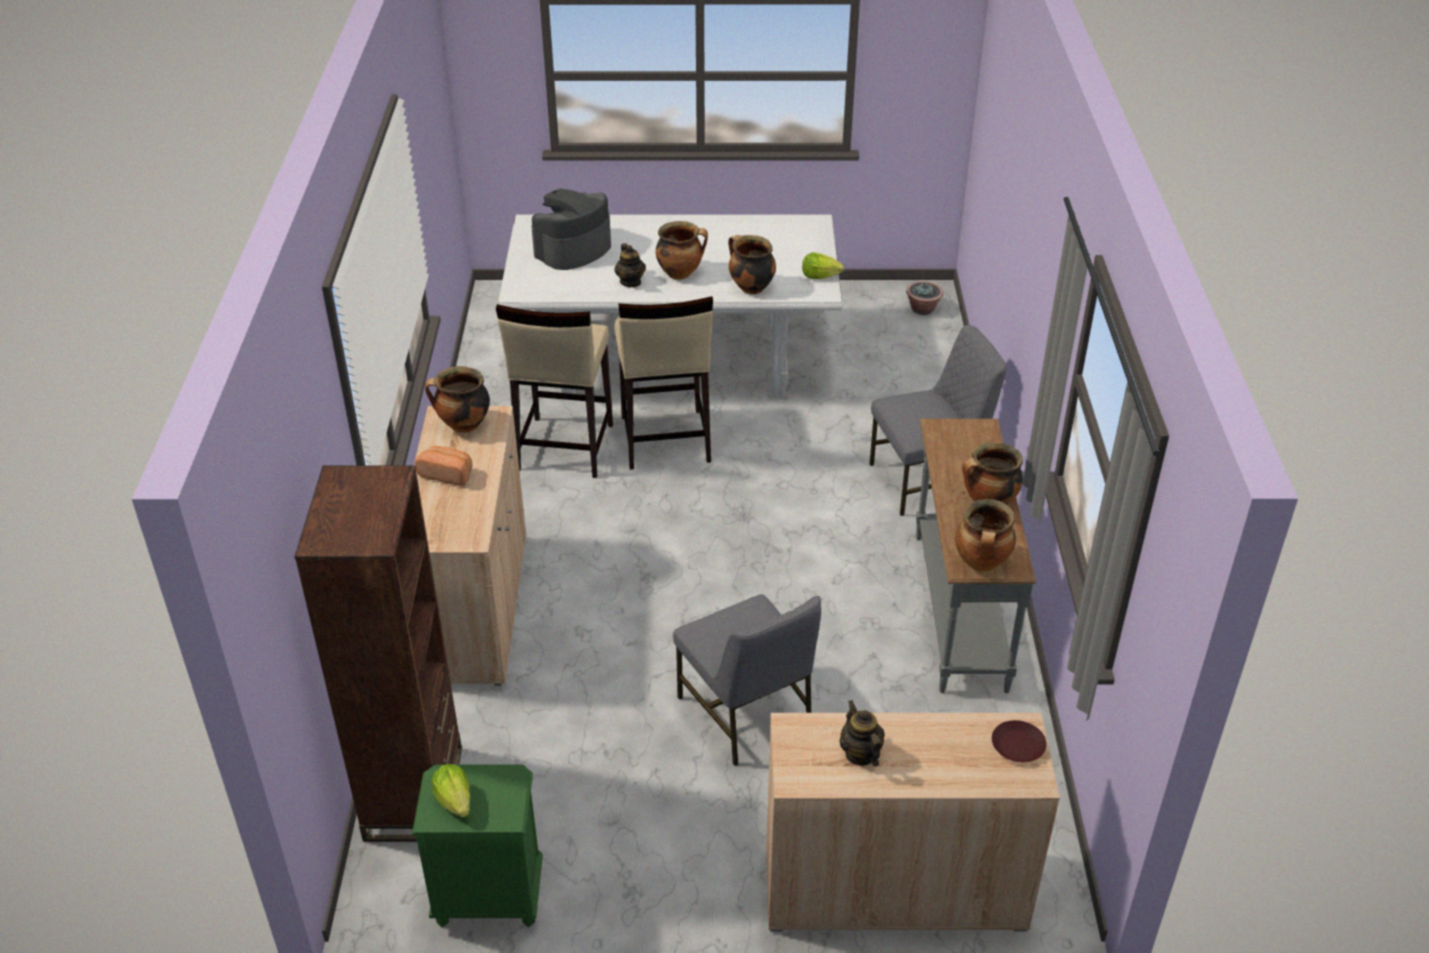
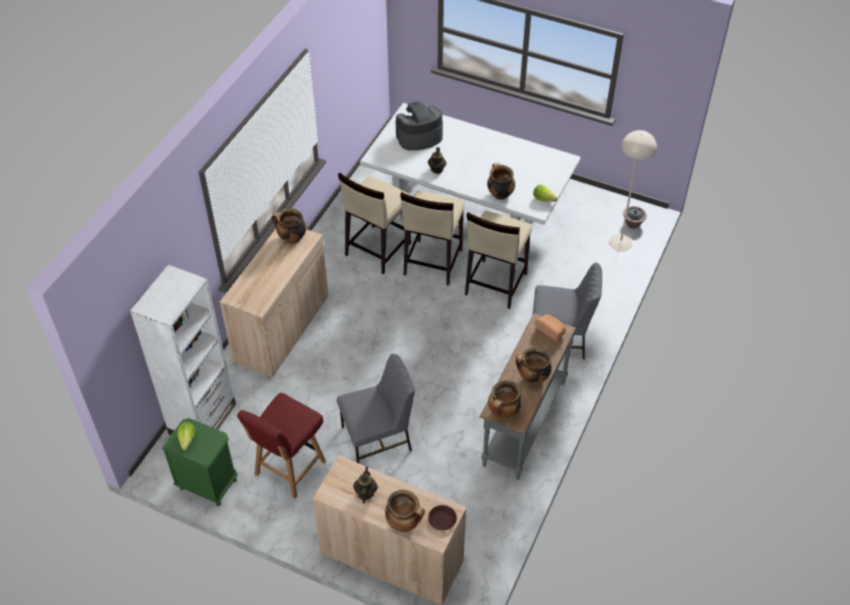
camera: 25 degrees right, 10 degrees up
(414, 793) = (202, 419): brown bookcase -> white bookcase
(447, 474) = (268, 265): bread -> bread (551, 331)
(623, 816) = (289, 469): none -> red chair
(681, 273) = (467, 172): cooking pot -> cooking pot (404, 523)
(747, 714) = (378, 439): grey chair -> grey chair turned 105 degrees counterclockwise
(781, 440) = (495, 284): none -> beige stool
(923, 336) = (620, 242): none -> beige floor lamp

